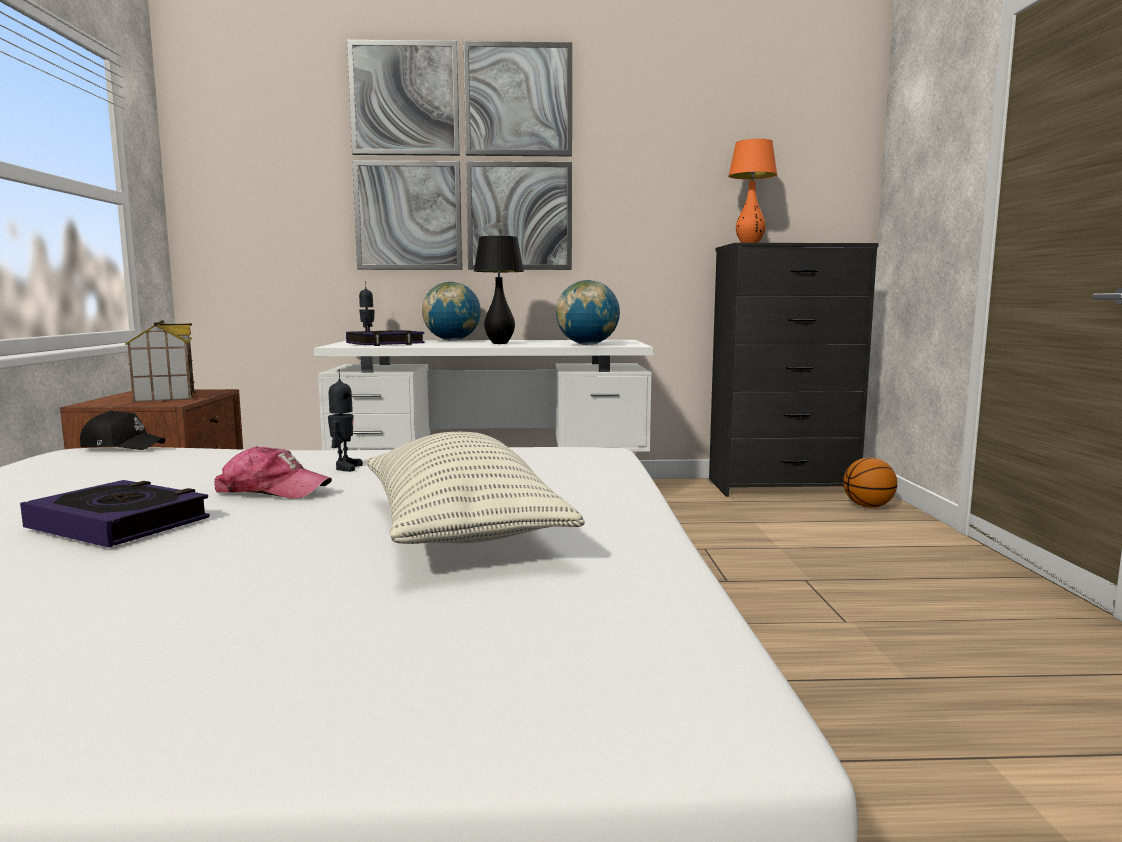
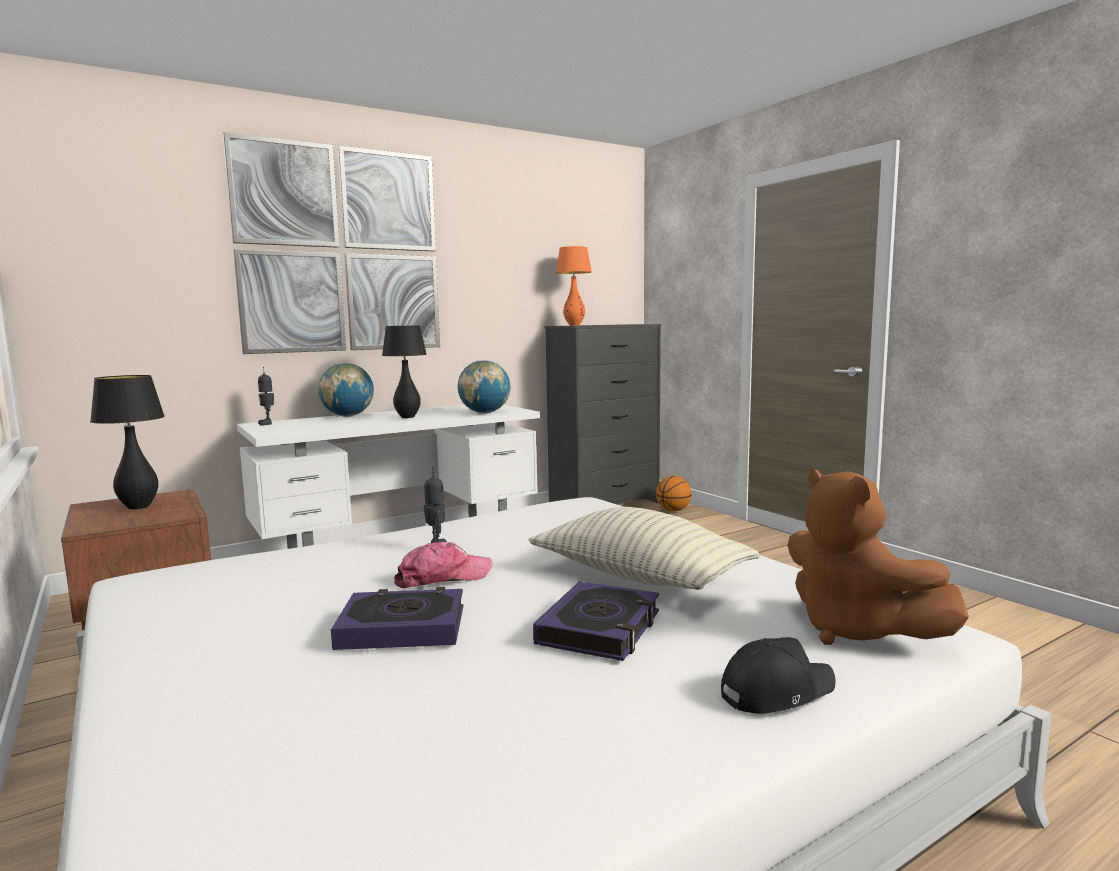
camera: 30 degrees left, 0 degrees up
(122, 446) = (183, 566): black cap -> black cap (776, 691)
(164, 395) = (138, 507): toy house -> black table lamp
(385, 344) = (304, 426): book -> book (600, 628)
(573, 664) = (855, 631): none -> brown plush toy

